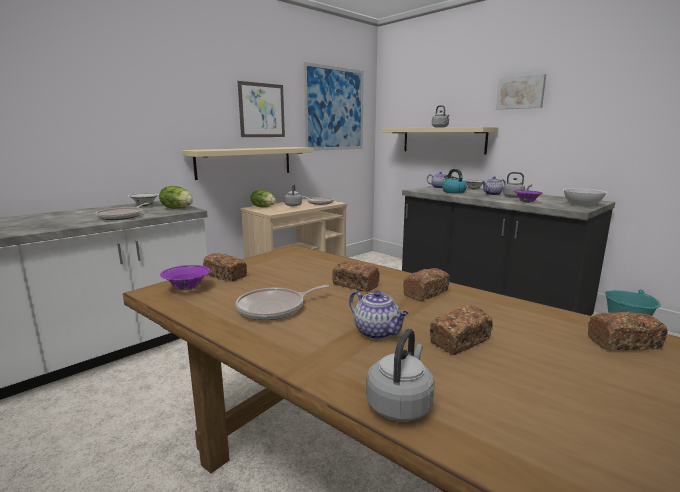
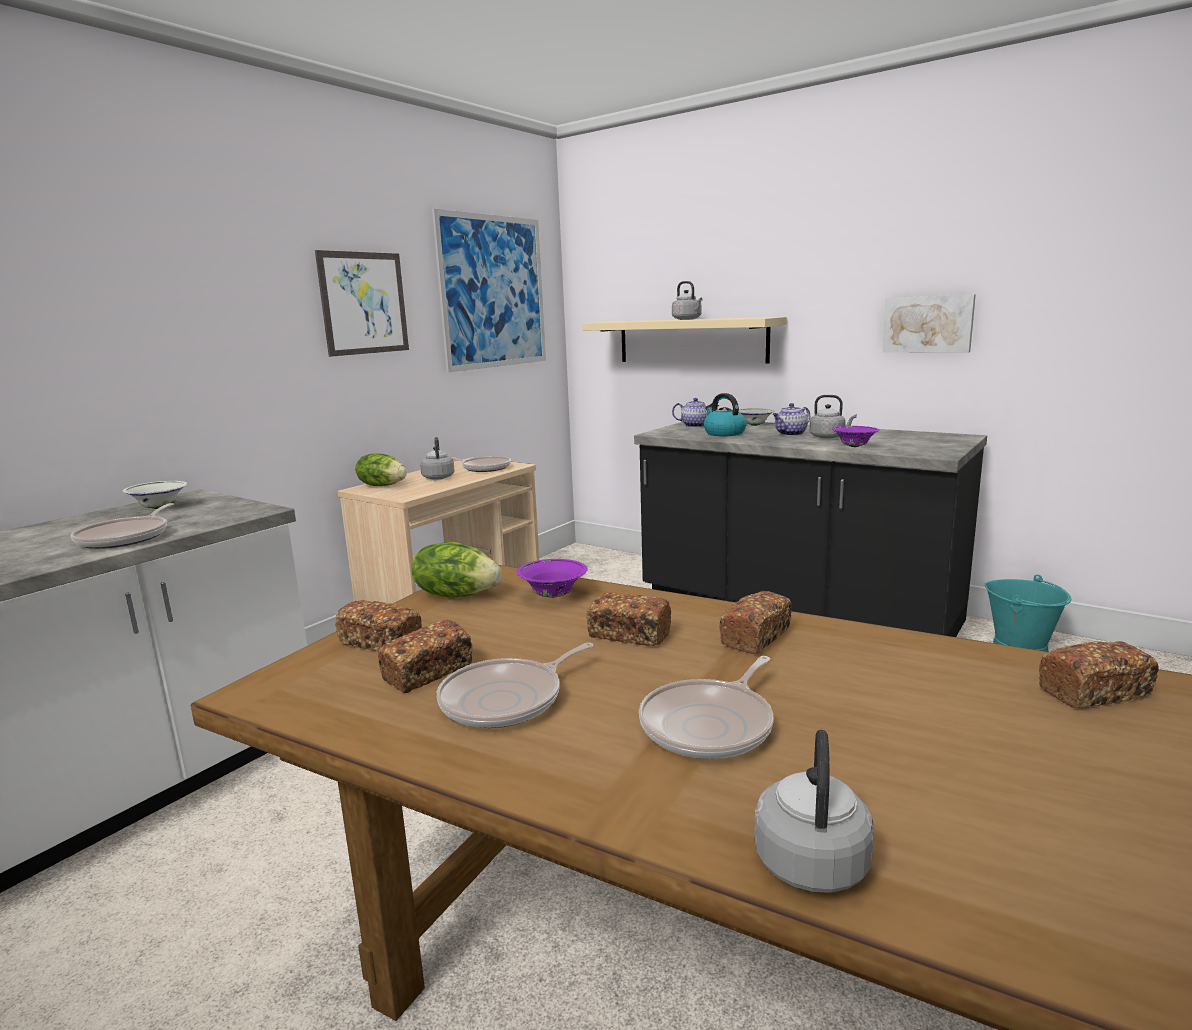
camera: 10 degrees left, 0 degrees up
(177, 208) = (232, 509): lettuce -> lettuce (456, 594)
(187, 289) = (319, 679): purple bowl -> purple bowl (553, 595)
(245, 162) = (339, 403): beige shelf -> none
(377, 332) = (710, 725): teapot -> frying pan
(460, 341) = (852, 724): bread -> bread (428, 673)
(520, 92) = (820, 257): picture -> picture (928, 324)
(582, 204) = (941, 445): white bowl -> none

